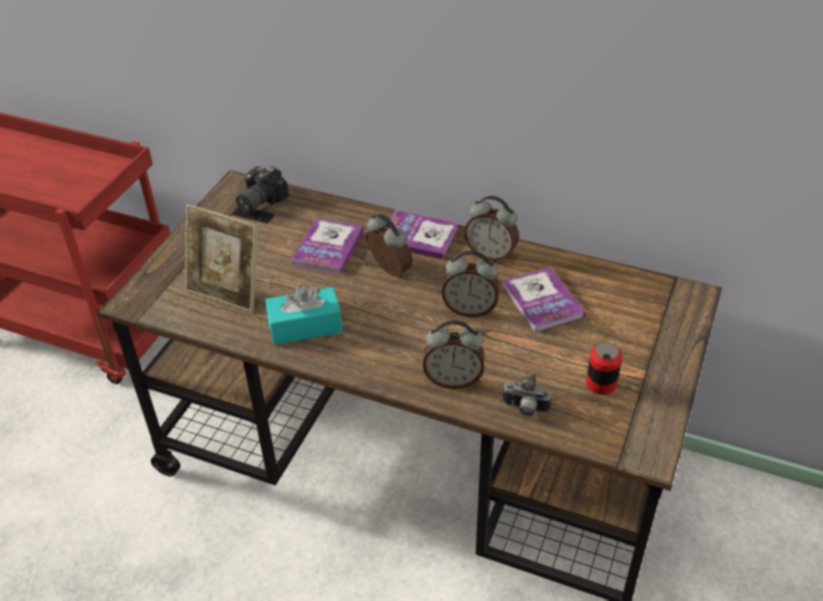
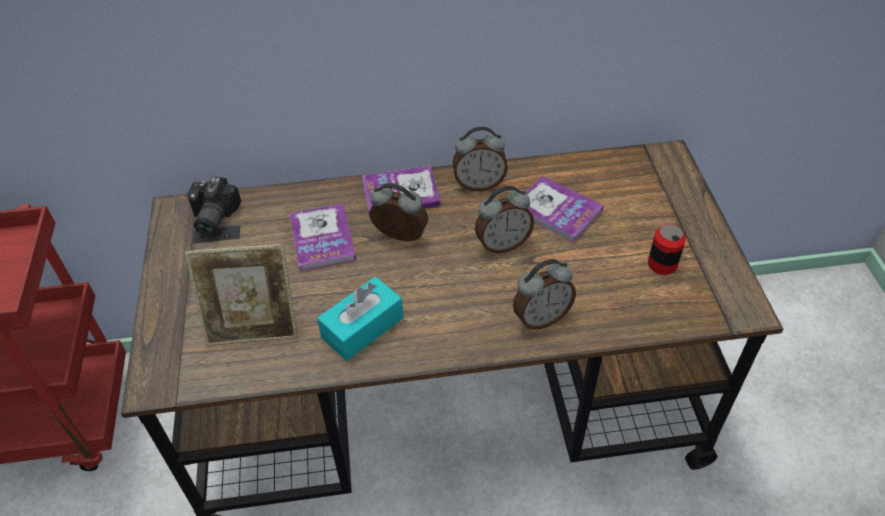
camera: 30 degrees left, 5 degrees up
(525, 409) = (621, 316): camera -> none

